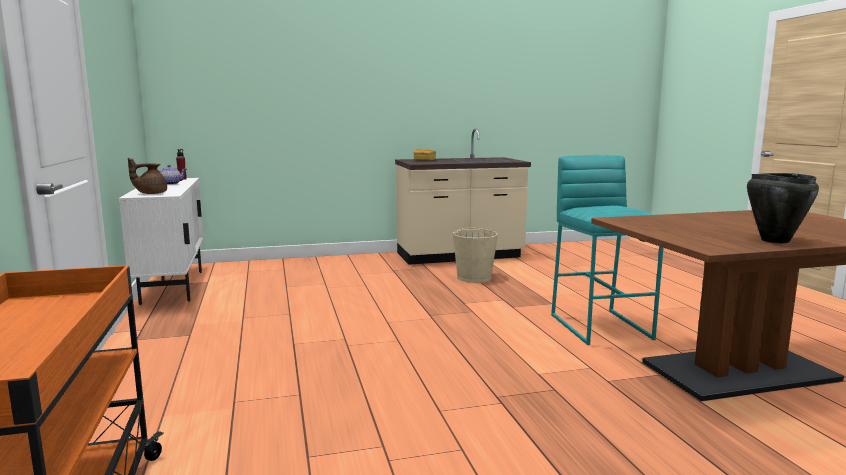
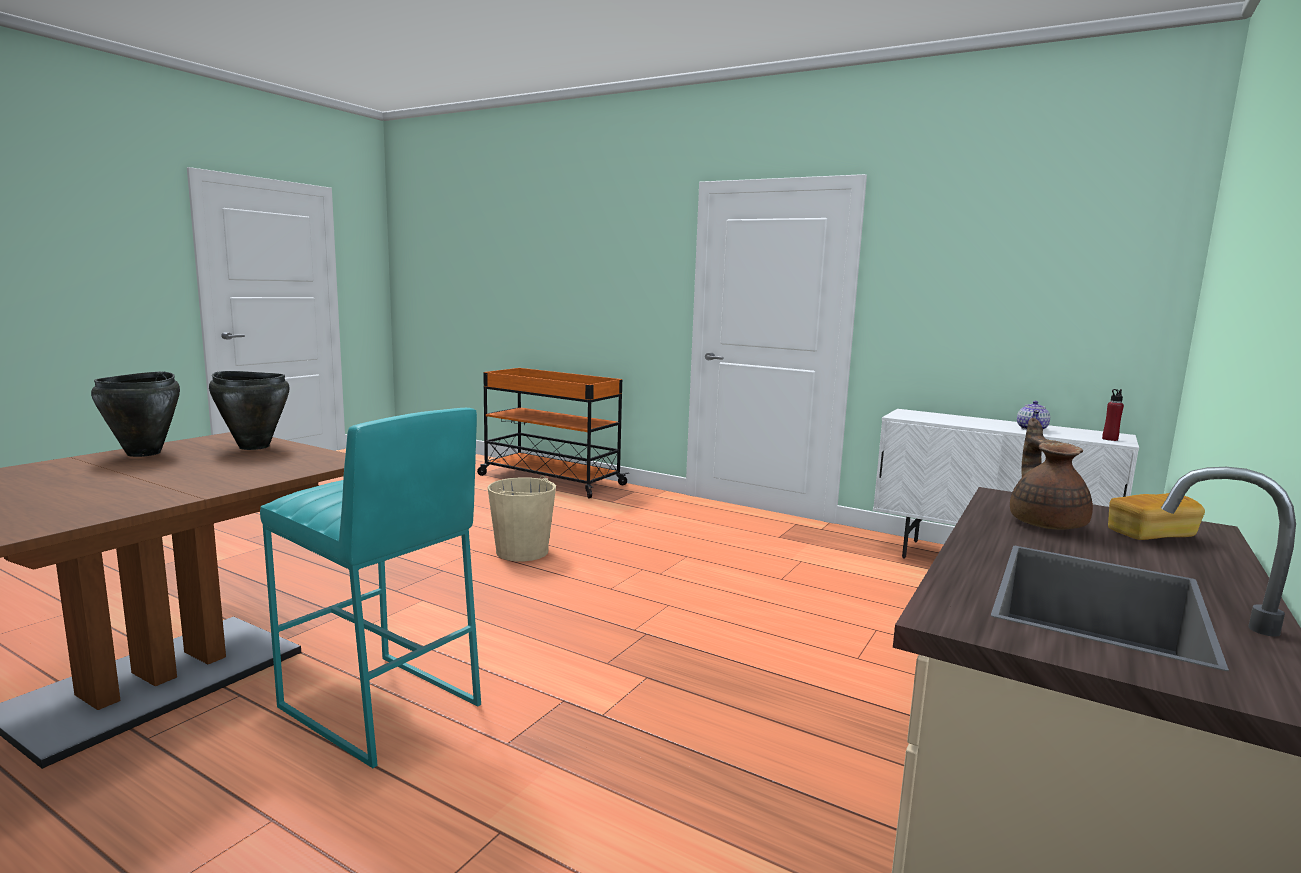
camera: 135 degrees right, 0 degrees up
(151, 193) = (919, 415): brown teapot -> brown teapot (1045, 522)
(474, 277) = (769, 778): beige bucket -> beige bucket (522, 552)
(684, 235) = (254, 446): none -> black cooking pot

